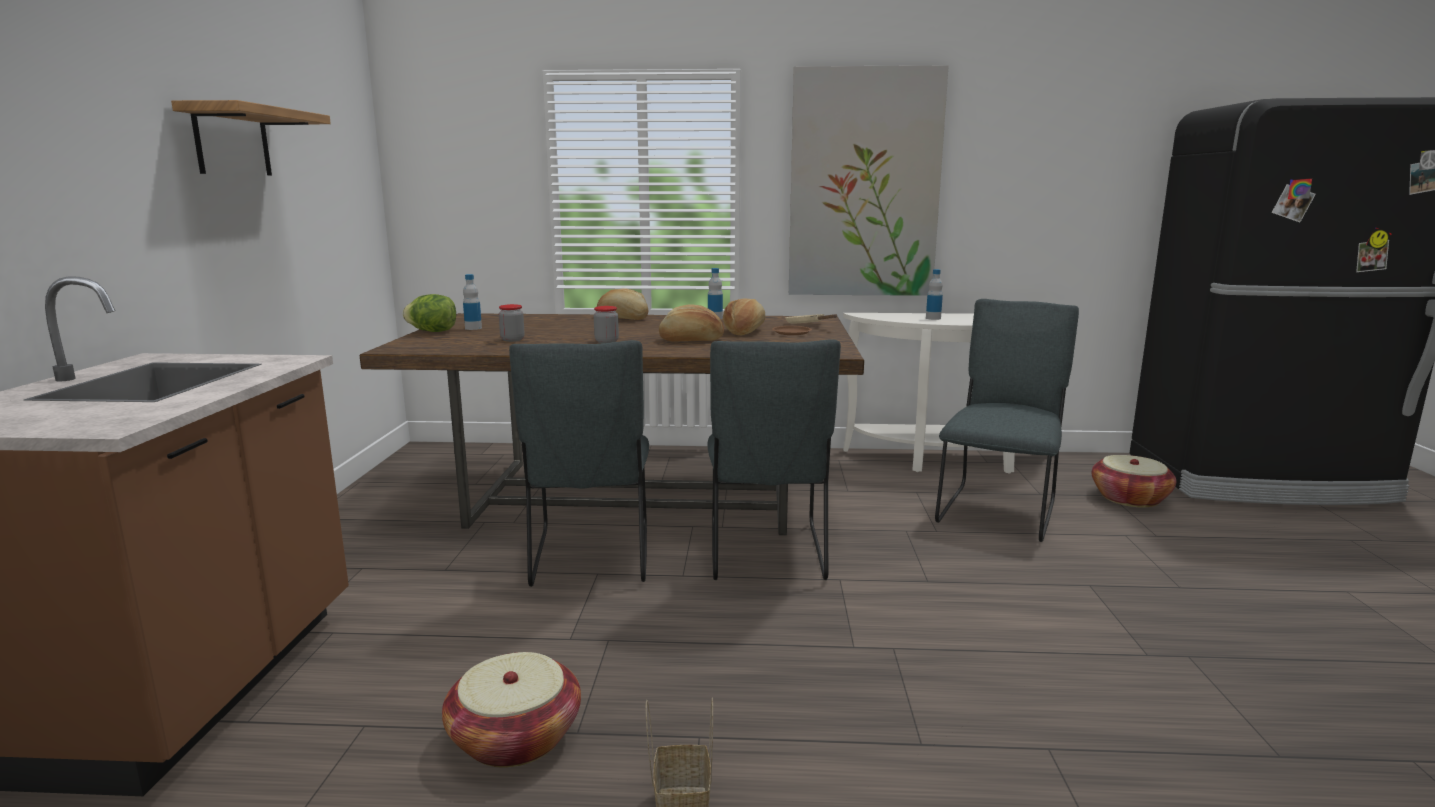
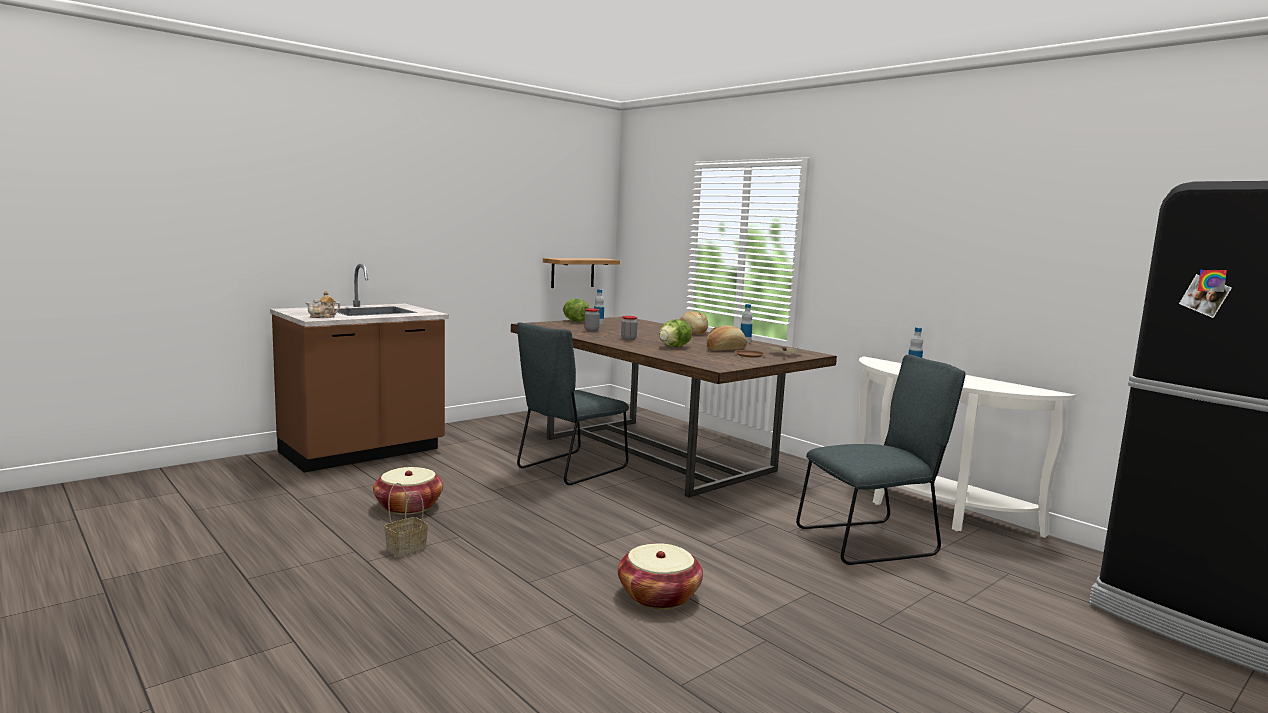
camera: 45 degrees right, 5 degrees down
(111, 417) = (323, 317): none -> teapot
(232, 142) = (489, 207): shelf -> shelf (572, 272)
(691, 340) = (674, 347): bread -> lettuce
(766, 556) = (652, 500): grey chair -> none
(864, 184) = (889, 250): picture -> none
(1130, 498) = (1021, 581): basket -> basket (658, 596)

